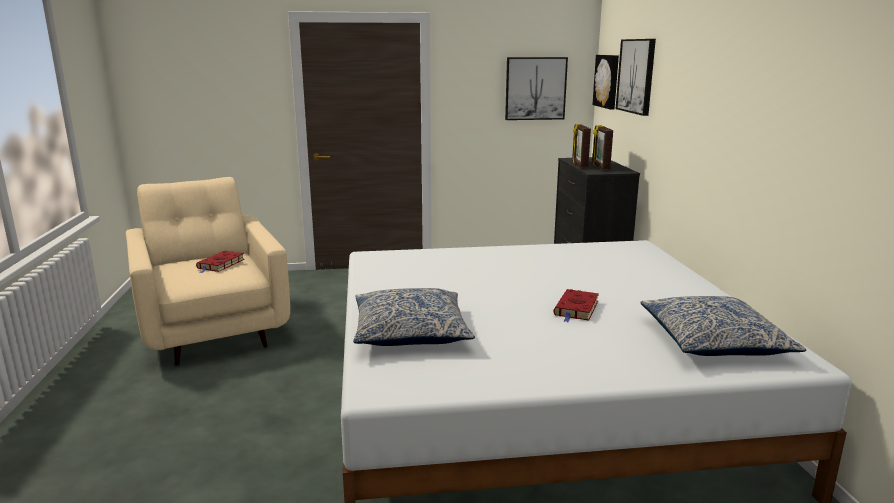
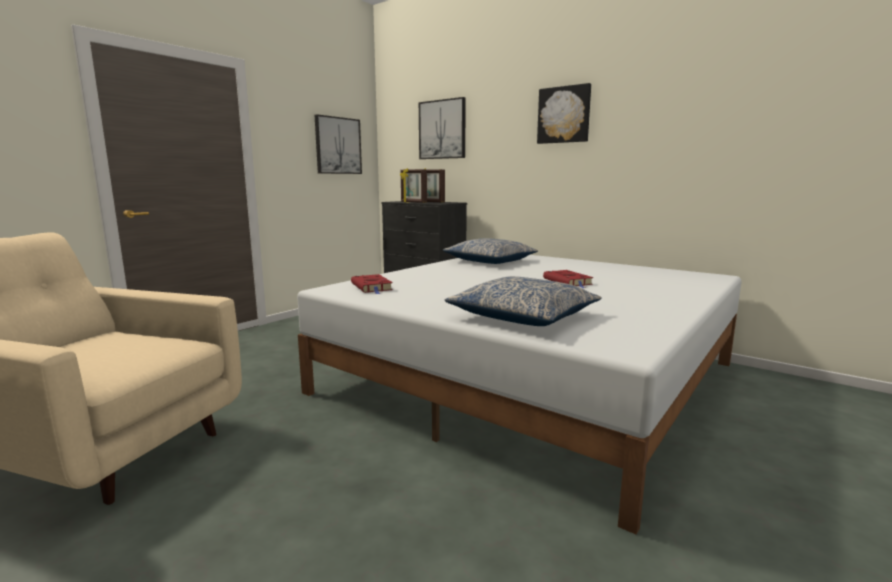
camera: 45 degrees left, 5 degrees down
(220, 264) = (115, 343): red book -> red book (372, 287)
(607, 81) = (398, 140): picture -> picture (564, 115)
(713, 341) = (665, 278): pillow -> pillow (490, 261)

